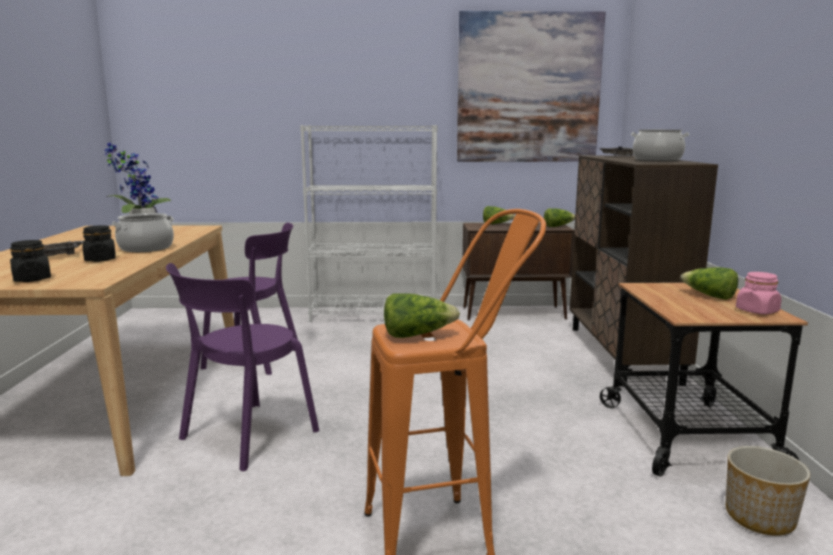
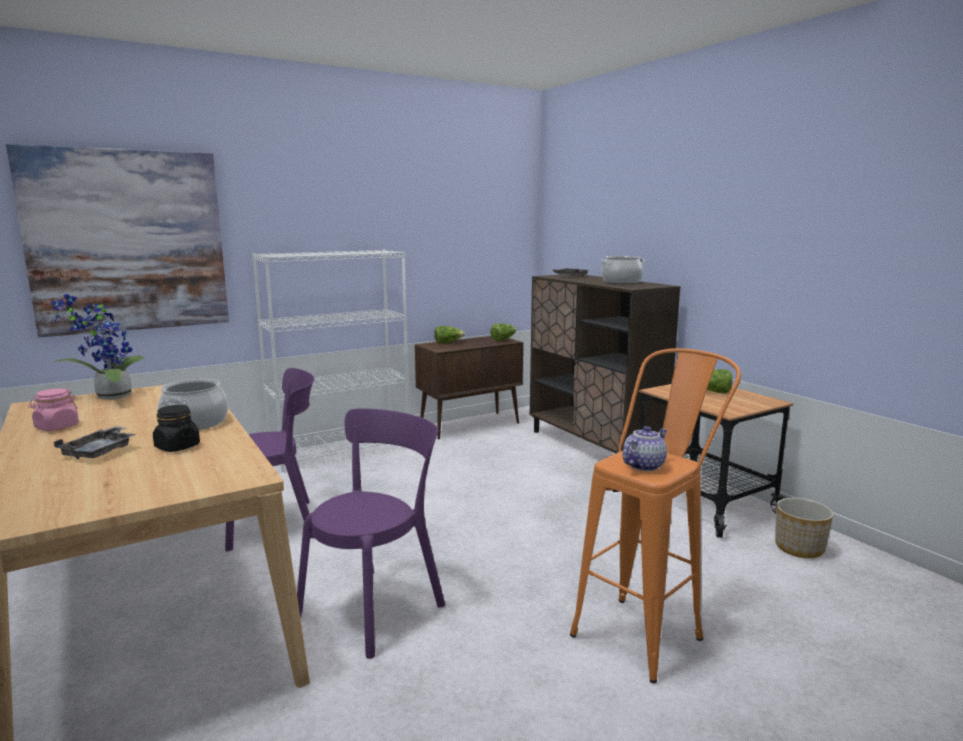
camera: 30 degrees left, 0 degrees up
(32, 279) = (160, 487): black jar -> none
(244, 437) = (376, 606): purple chair -> purple chair turned 150 degrees counterclockwise
(417, 335) = (643, 465): lettuce -> teapot
(528, 88) = (464, 212): picture -> picture (128, 241)
(757, 311) = (756, 399): pink jar -> pink jar (56, 427)

